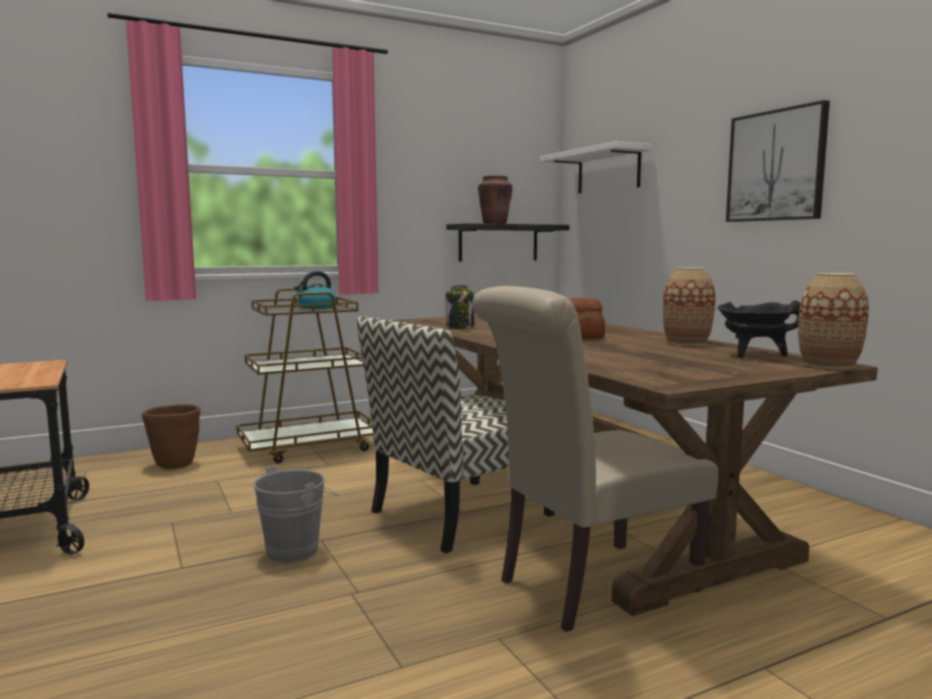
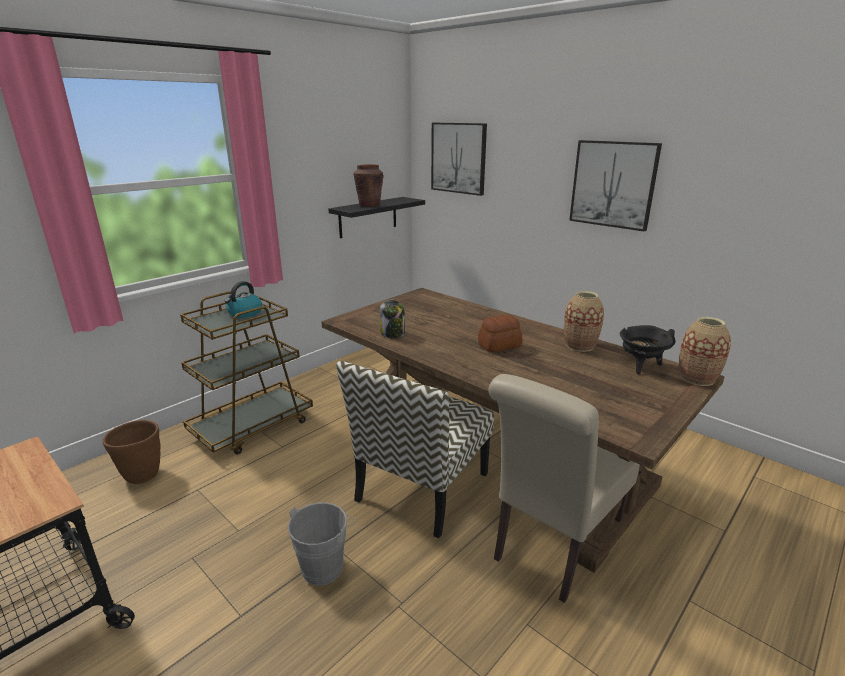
camera: 20 degrees left, 15 degrees up
(608, 171) = (458, 158): white shelf -> picture

